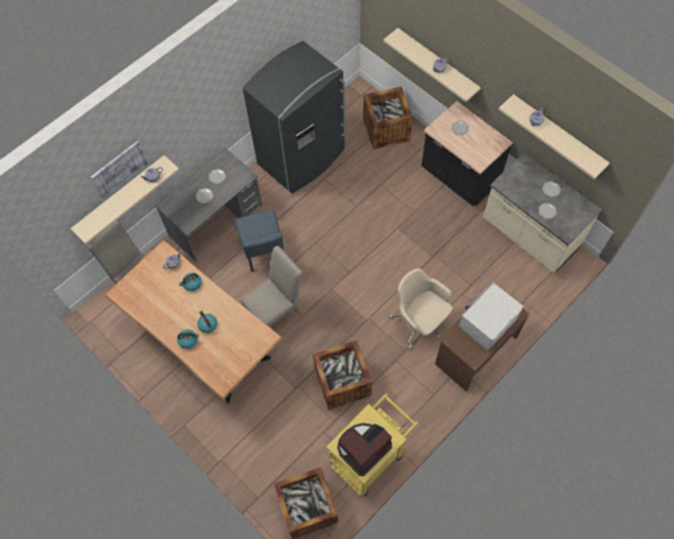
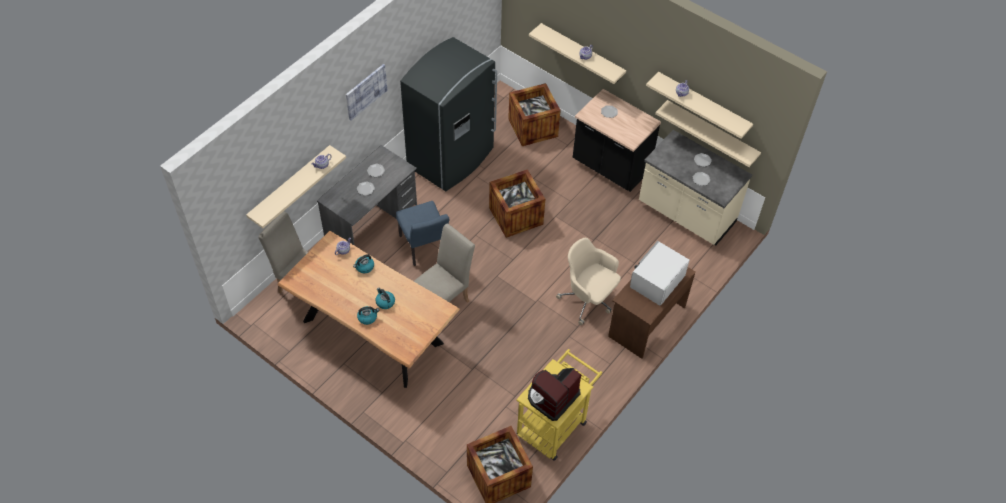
camera: 10 degrees left, 10 degrees down
(119, 169) = (292, 155): picture -> picture (366, 91)
(342, 382) = (518, 360): crate -> crate (516, 216)
(564, 162) = (711, 132): none -> beige shelf

